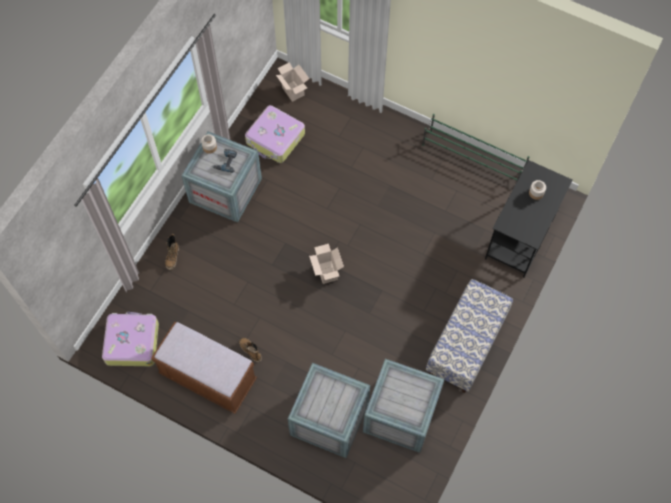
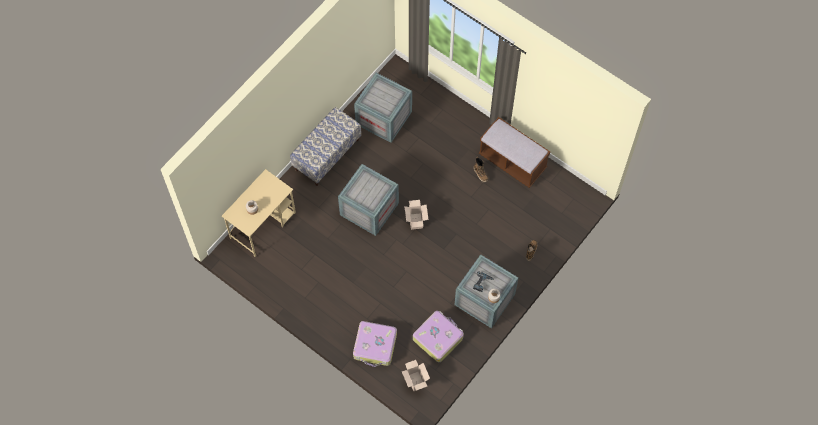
camera: 170 degrees left, 0 degrees up
(132, 342) = (565, 194): suitcase -> suitcase (375, 346)
(329, 420) = (433, 122): crate -> crate (369, 208)
(473, 159) = (280, 294): green shoe rack -> none
(520, 236) = (263, 225): black desk -> beige desk

